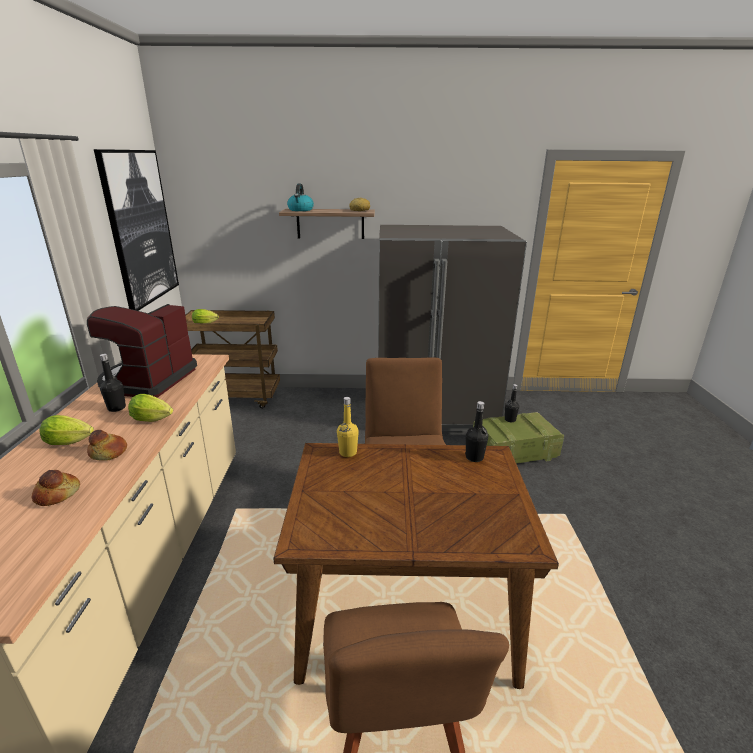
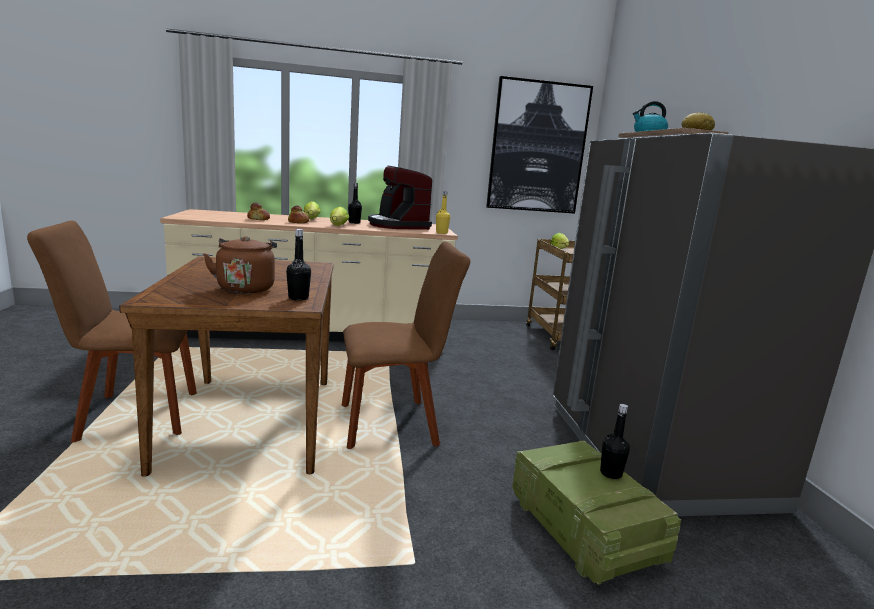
camera: 80 degrees right, 10 degrees down
(148, 380) = (397, 225): coffee machine -> coffee machine turned 120 degrees counterclockwise
(348, 452) = (315, 269): yellow bottle -> yellow bottle (441, 233)
(452, 489) = (246, 288): none -> brown kettle

